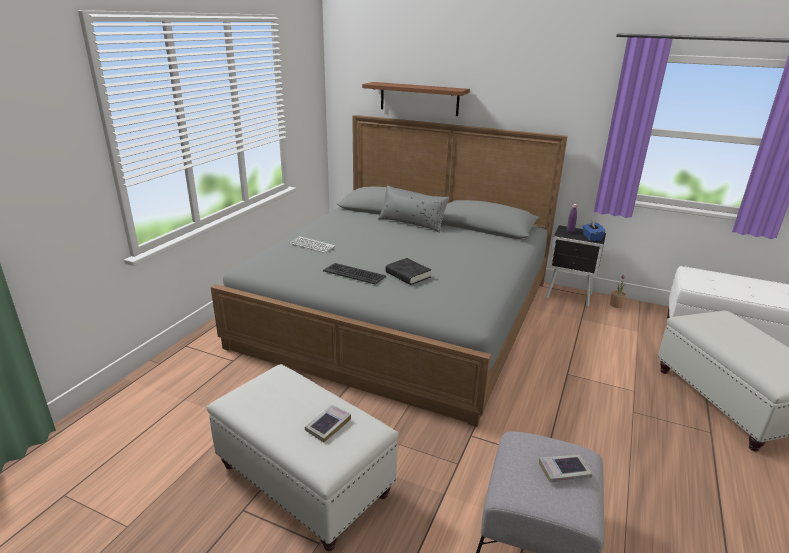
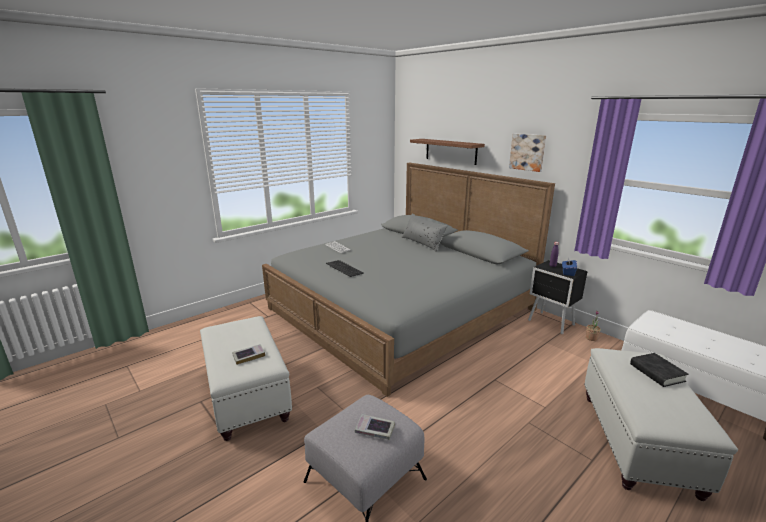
camera: 25 degrees right, 5 degrees down
(408, 275) = (379, 275): black book -> black book (657, 373)
(530, 99) = (528, 152): none -> picture

